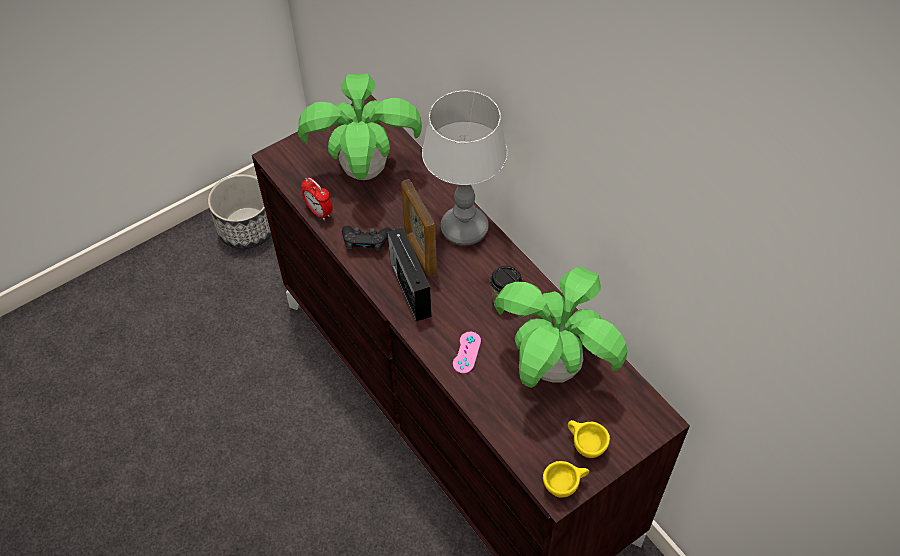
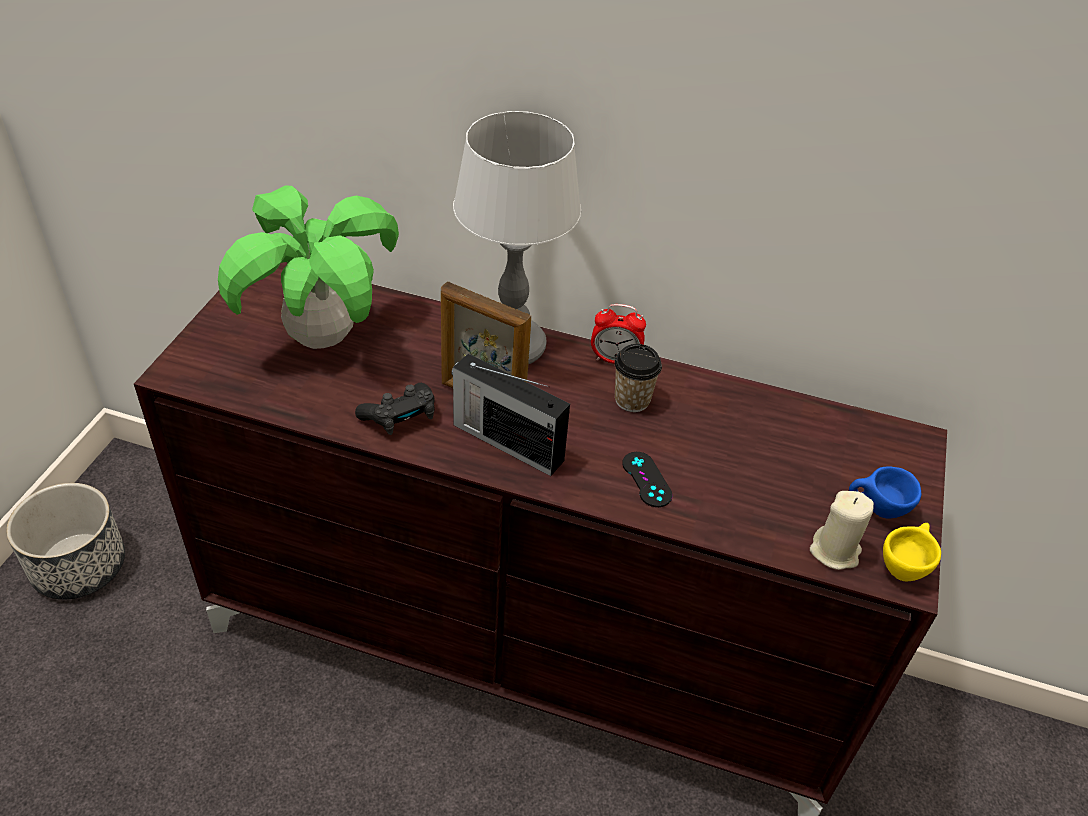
camera: 40 degrees left, 10 degrees down
(319, 212) = (299, 409): alarm clock -> alarm clock (615, 359)
(466, 352) = (646, 479): pink game controller -> black game controller
(533, 454) = (835, 551): none -> beige candle
(554, 368) = (760, 445): potted plant -> none
(584, 446) = (876, 510): yellow cup -> blue cup

